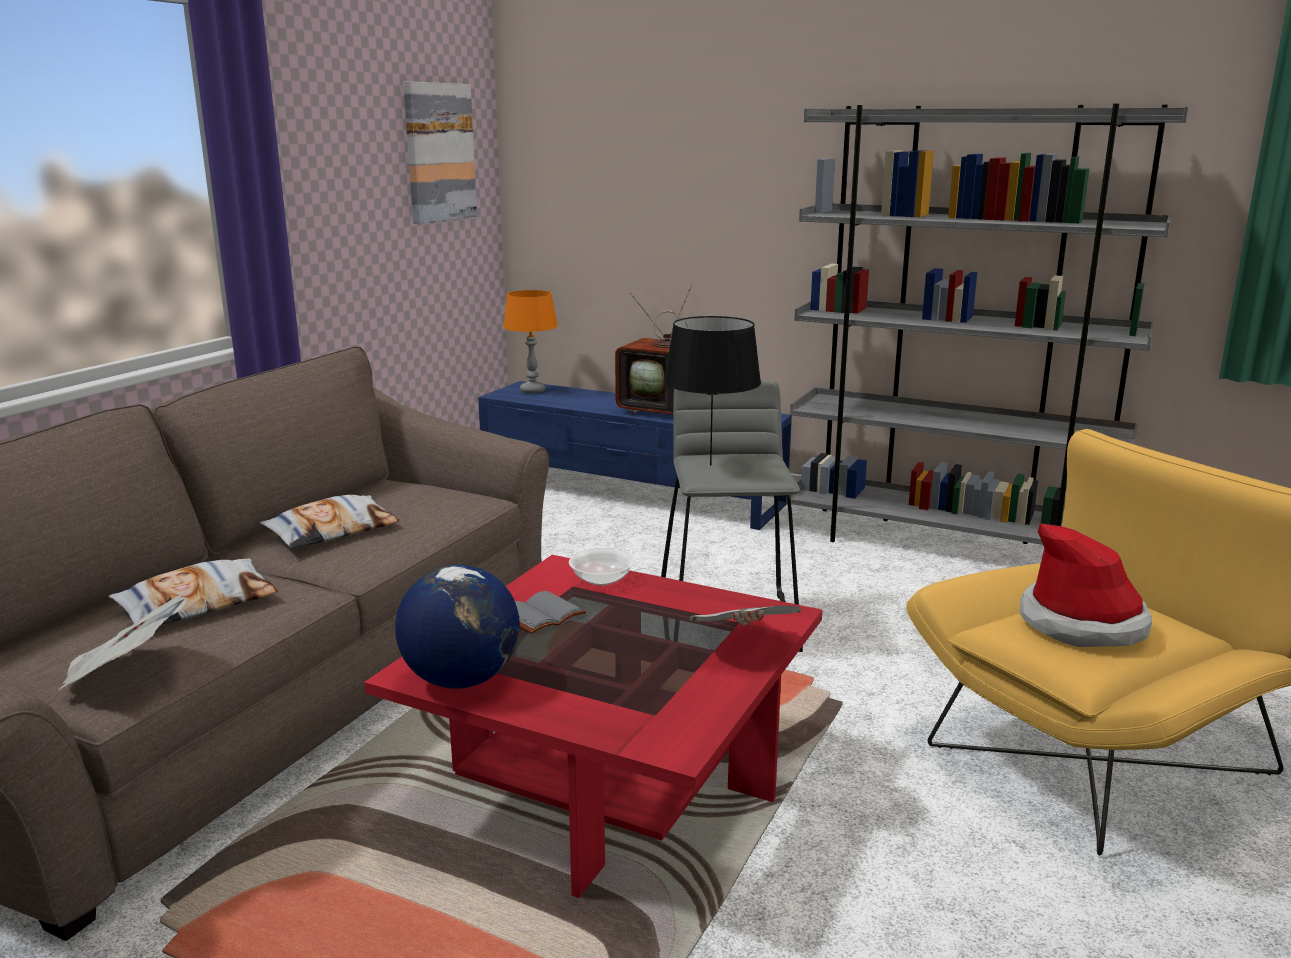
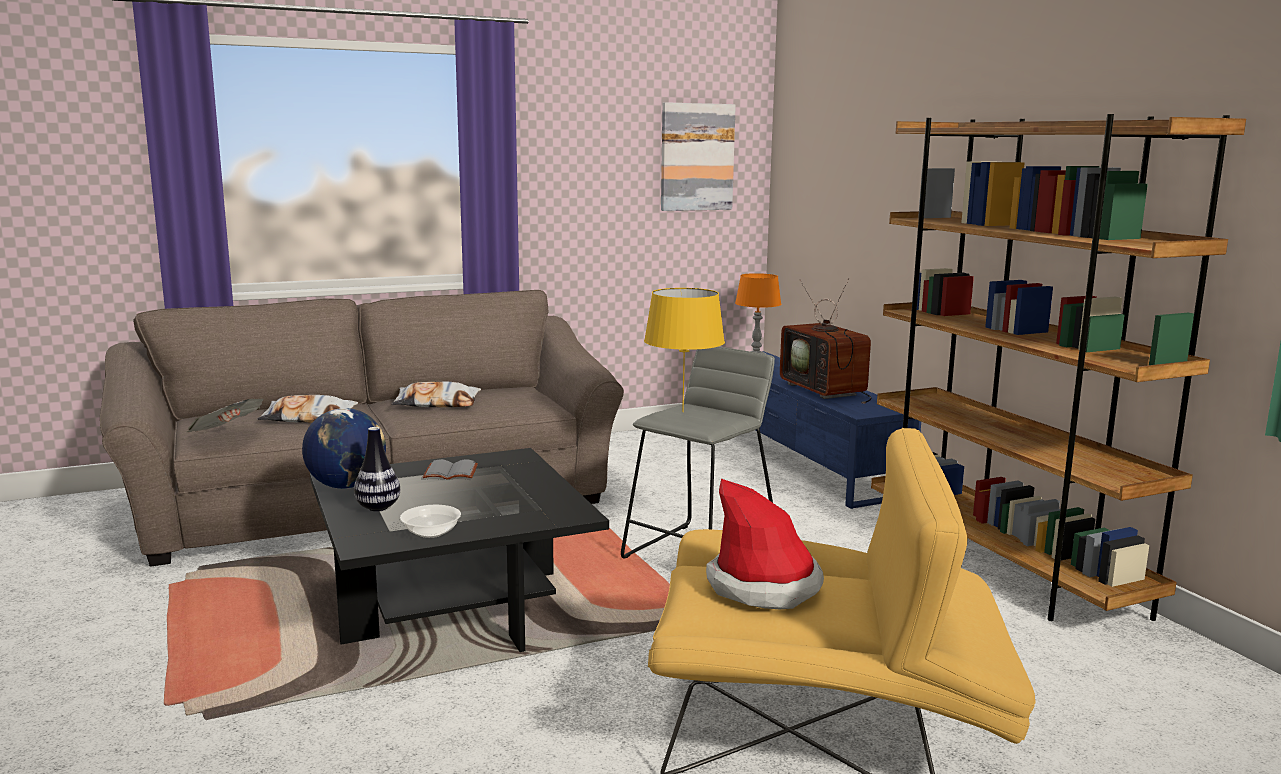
camera: 40 degrees right, 5 degrees down
(570, 692) = (378, 507): none -> vase
(602, 579) = (524, 466): bowl -> bowl (431, 532)
(610, 786) = (454, 607): red coffee table -> black coffee table
(710, 465) = (683, 411): black table lamp -> yellow table lamp
(743, 643) = (516, 518): newspaper -> none
(946, 545) = (1001, 565): grey bookcase -> brown bookcase

